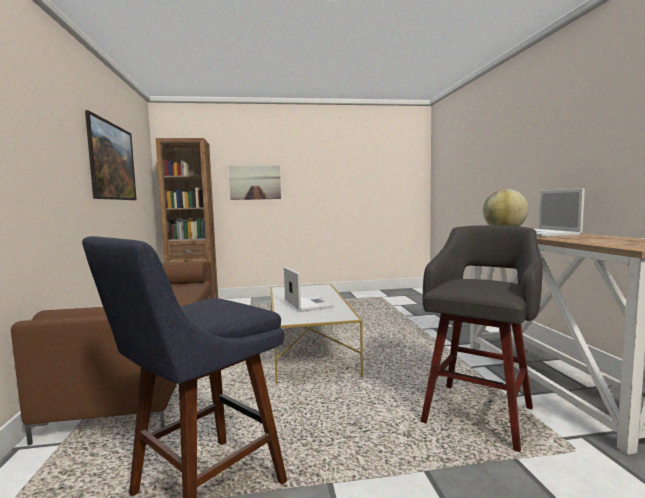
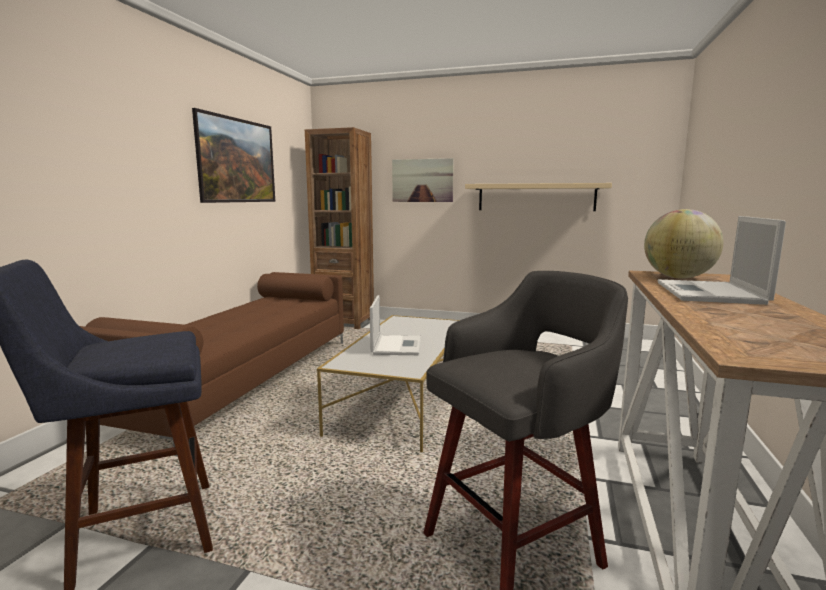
camera: 25 degrees right, 5 degrees up
(342, 194) = (536, 197): none -> beige shelf

